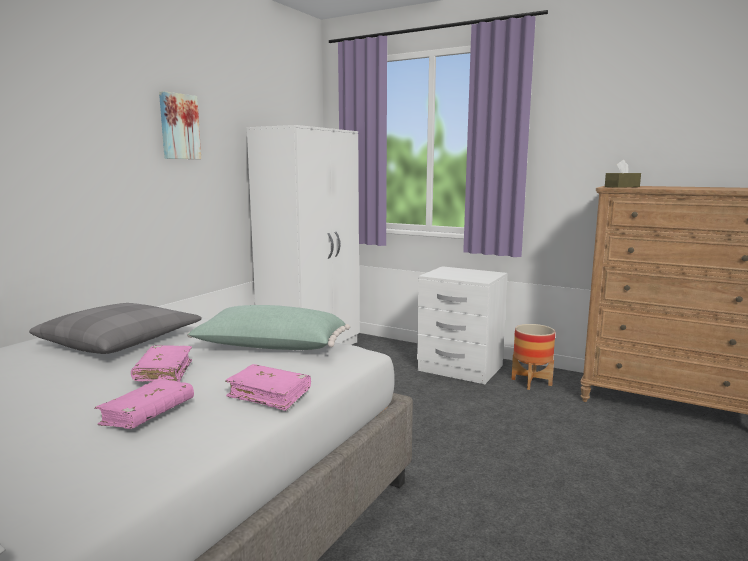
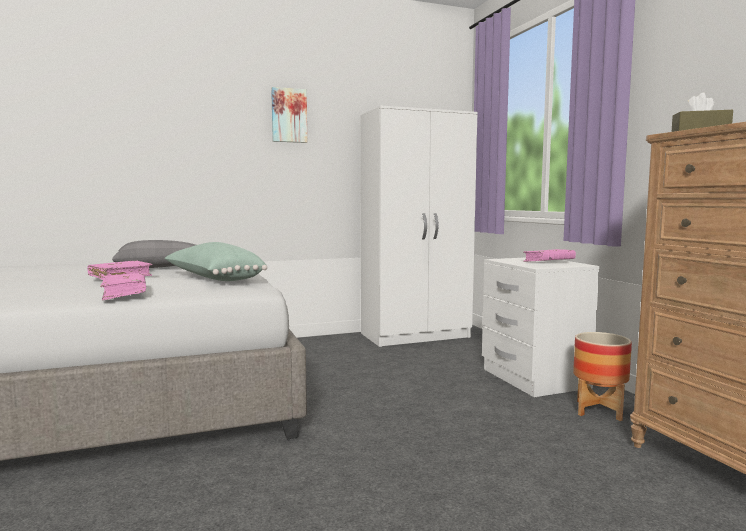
camera: 40 degrees right, 5 degrees down
(148, 414) = (53, 289): pink book -> pink book (549, 262)

